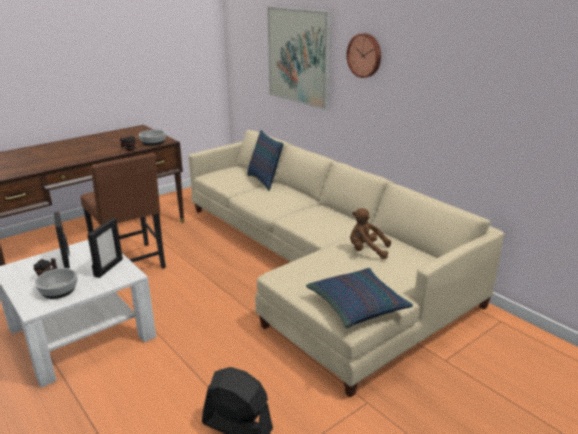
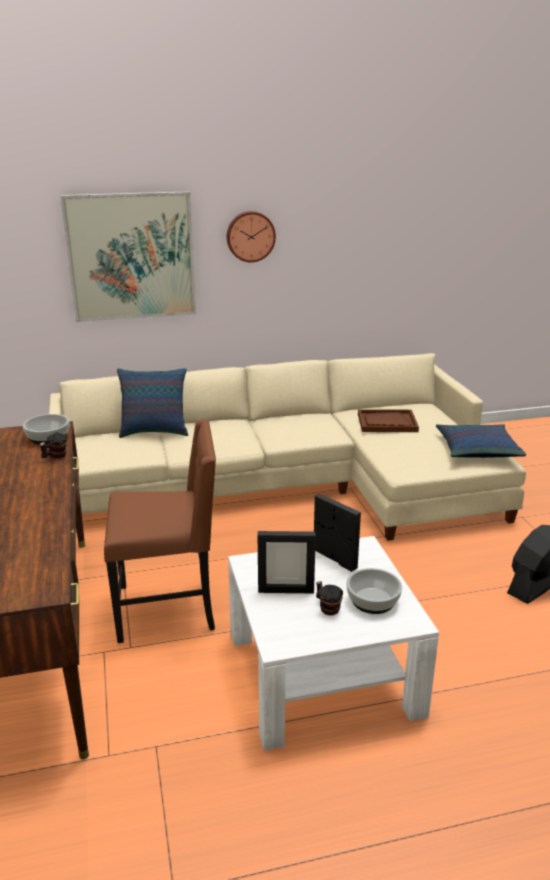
camera: 65 degrees left, 0 degrees up
(366, 251) = (387, 423): brown plush toy -> brown tray

